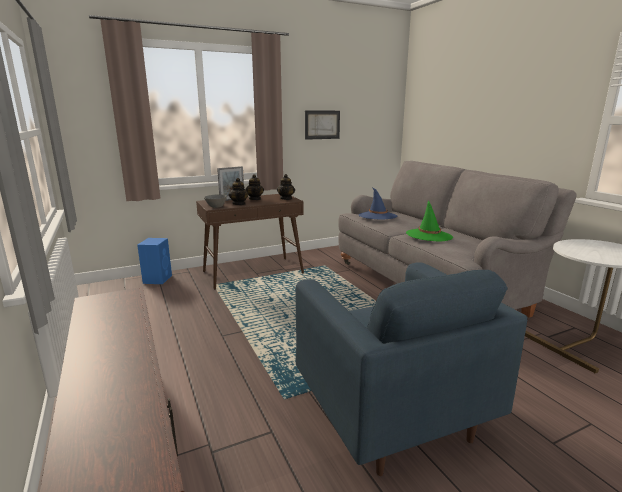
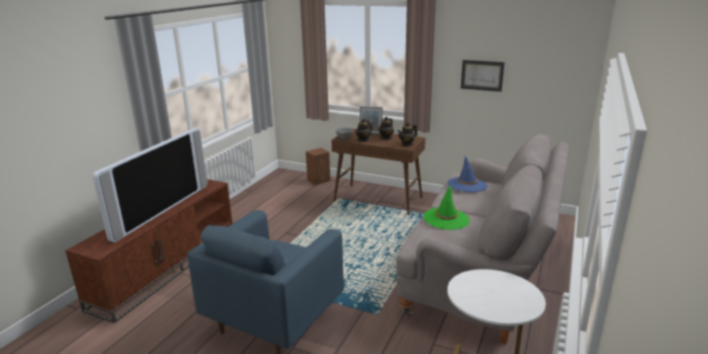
camera: 50 degrees right, 5 degrees up
(112, 355) = (160, 210): none -> television
(158, 279) = (319, 180): blue speaker -> brown speaker

